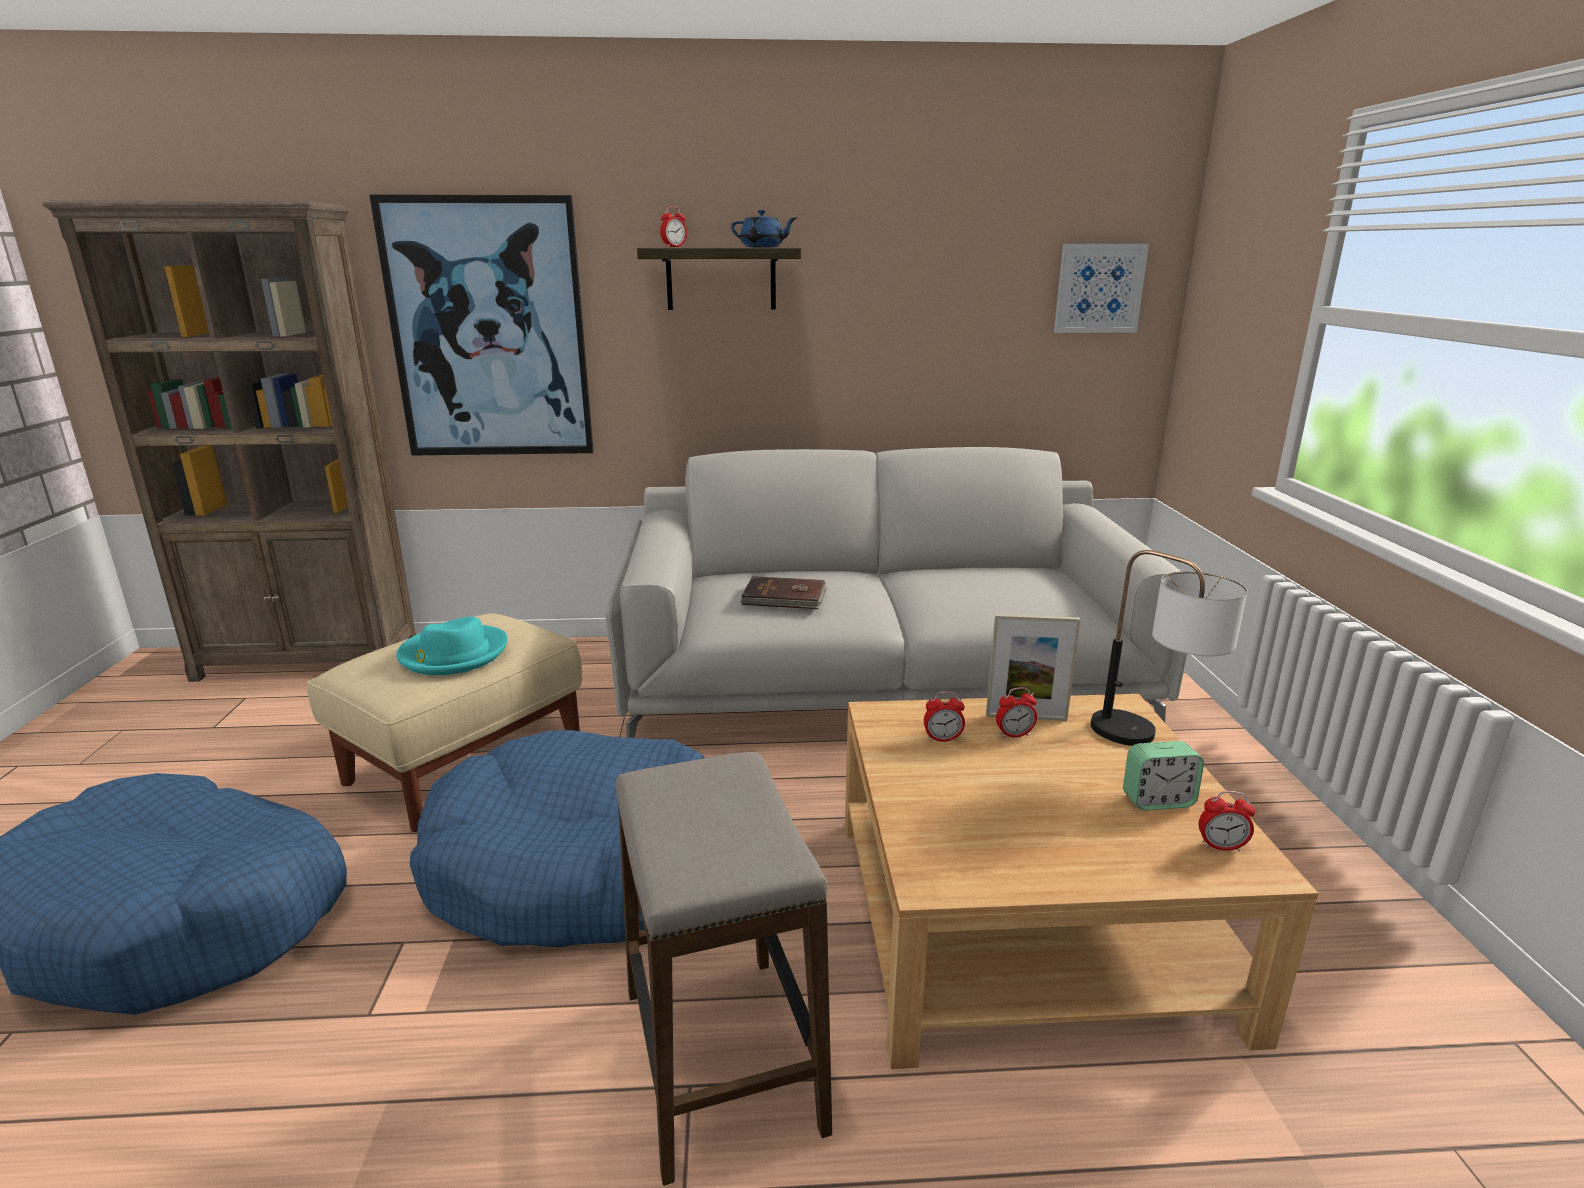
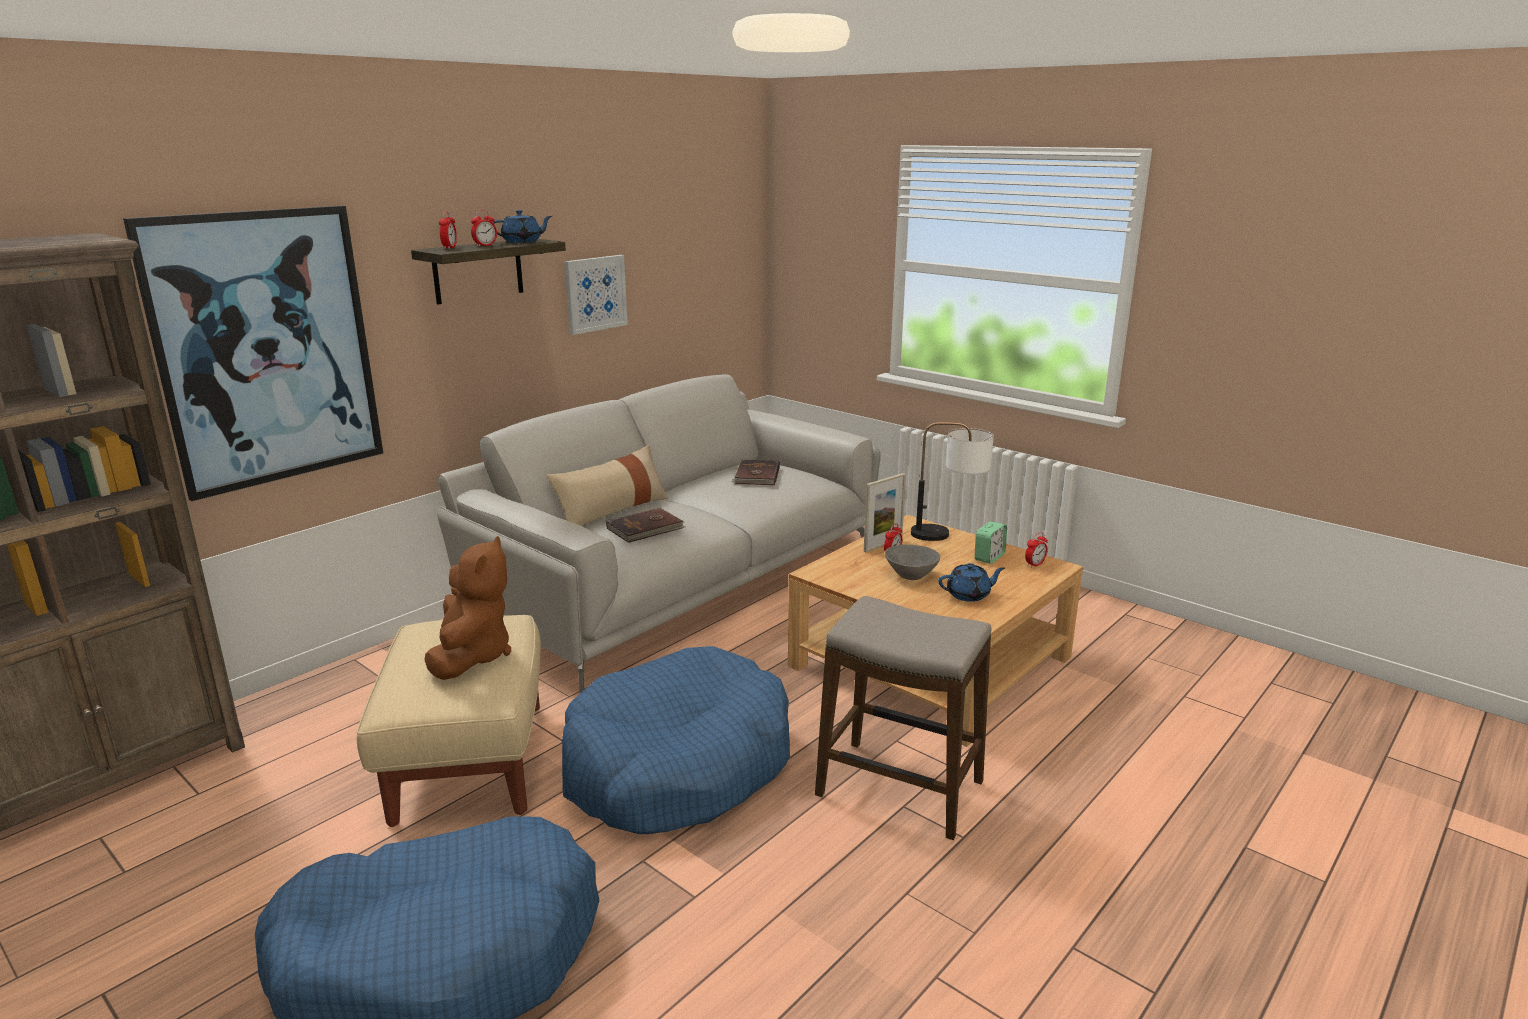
camera: 45 degrees left, 0 degrees up
(453, 654) = (472, 656): turquoise hat -> brown plush toy
(796, 573) = (612, 511): none -> beige pillow
(942, 739) = (867, 571): alarm clock -> alarm clock (485, 246)
(989, 770) = (910, 575): none -> grey bowl
(1004, 582) = (756, 475): none -> brown book
(1022, 837) = (969, 595): none -> blue teapot
(1099, 288) = (724, 249): picture -> picture (595, 294)

